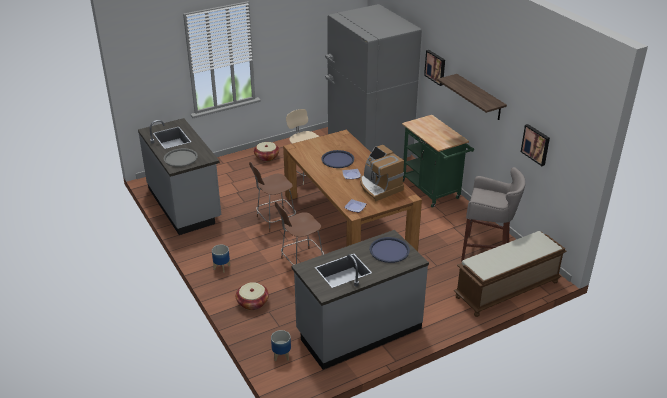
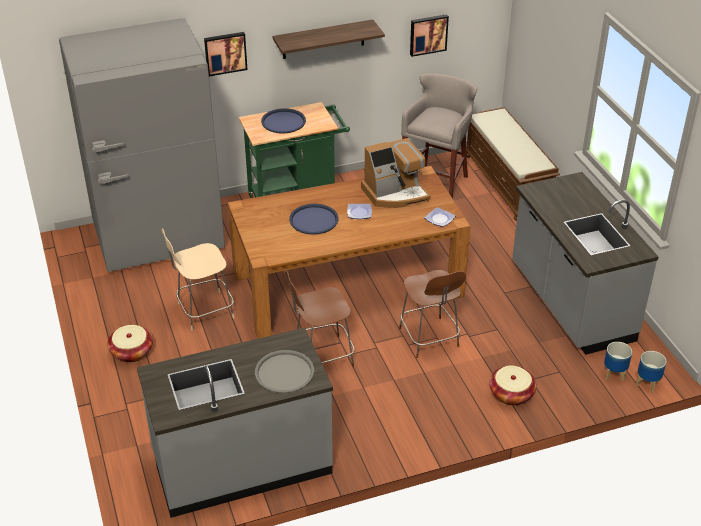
camera: 80 degrees left, 5 degrees up
(221, 267) = (427, 423): planter -> planter (647, 383)
(275, 220) = (321, 357): brown chair -> brown chair turned 90 degrees clockwise
(389, 250) = (559, 195): blue tray -> blue tray (283, 122)

